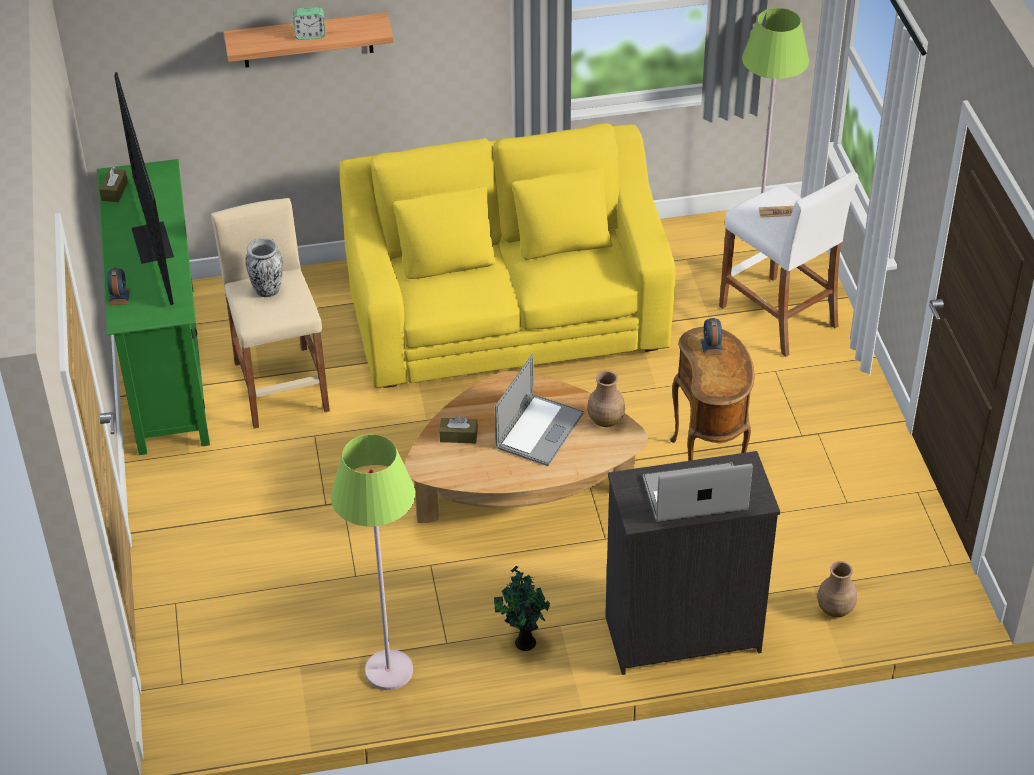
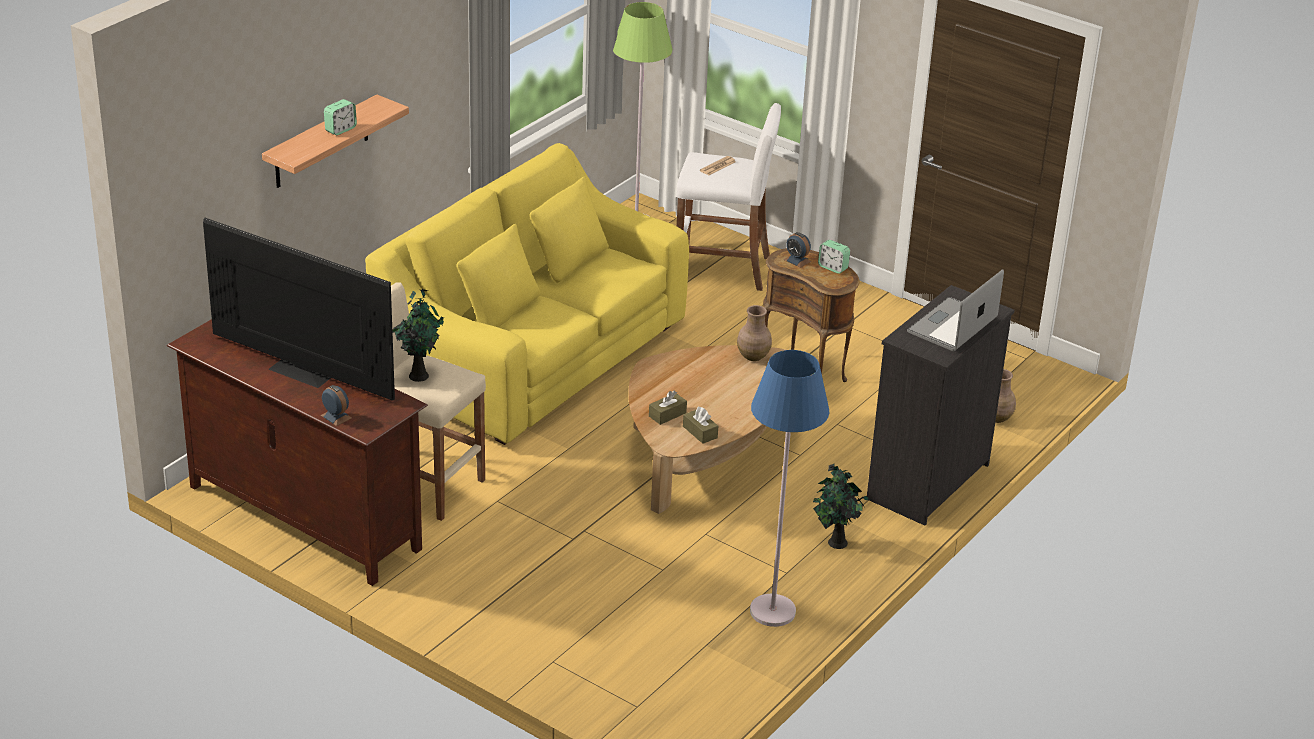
camera: 45 degrees left, 10 degrees down
(114, 191) = (210, 352): brown tissue box -> brown tissue box (700, 432)
(166, 367) = (303, 518): green tv stand -> brown tv stand
(267, 290) = (419, 374): vase -> potted plant
(388, 671) = (772, 611): green floor lamp -> blue floor lamp
(539, 430) = (718, 383): laptop -> none
(734, 371) = (833, 267): none -> alarm clock

